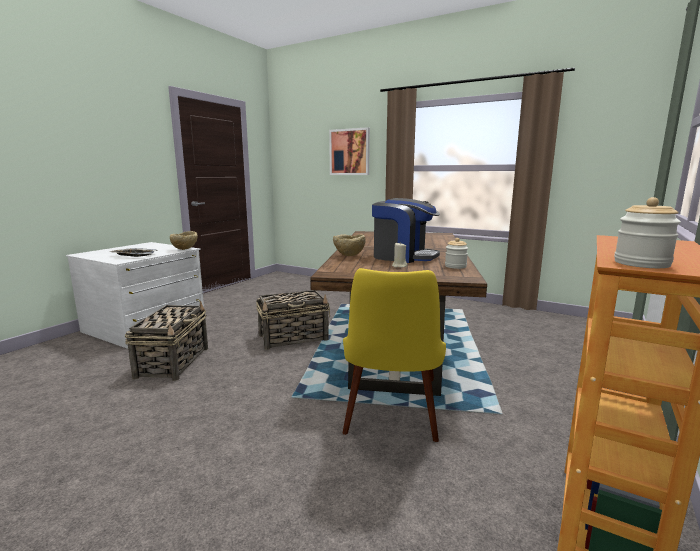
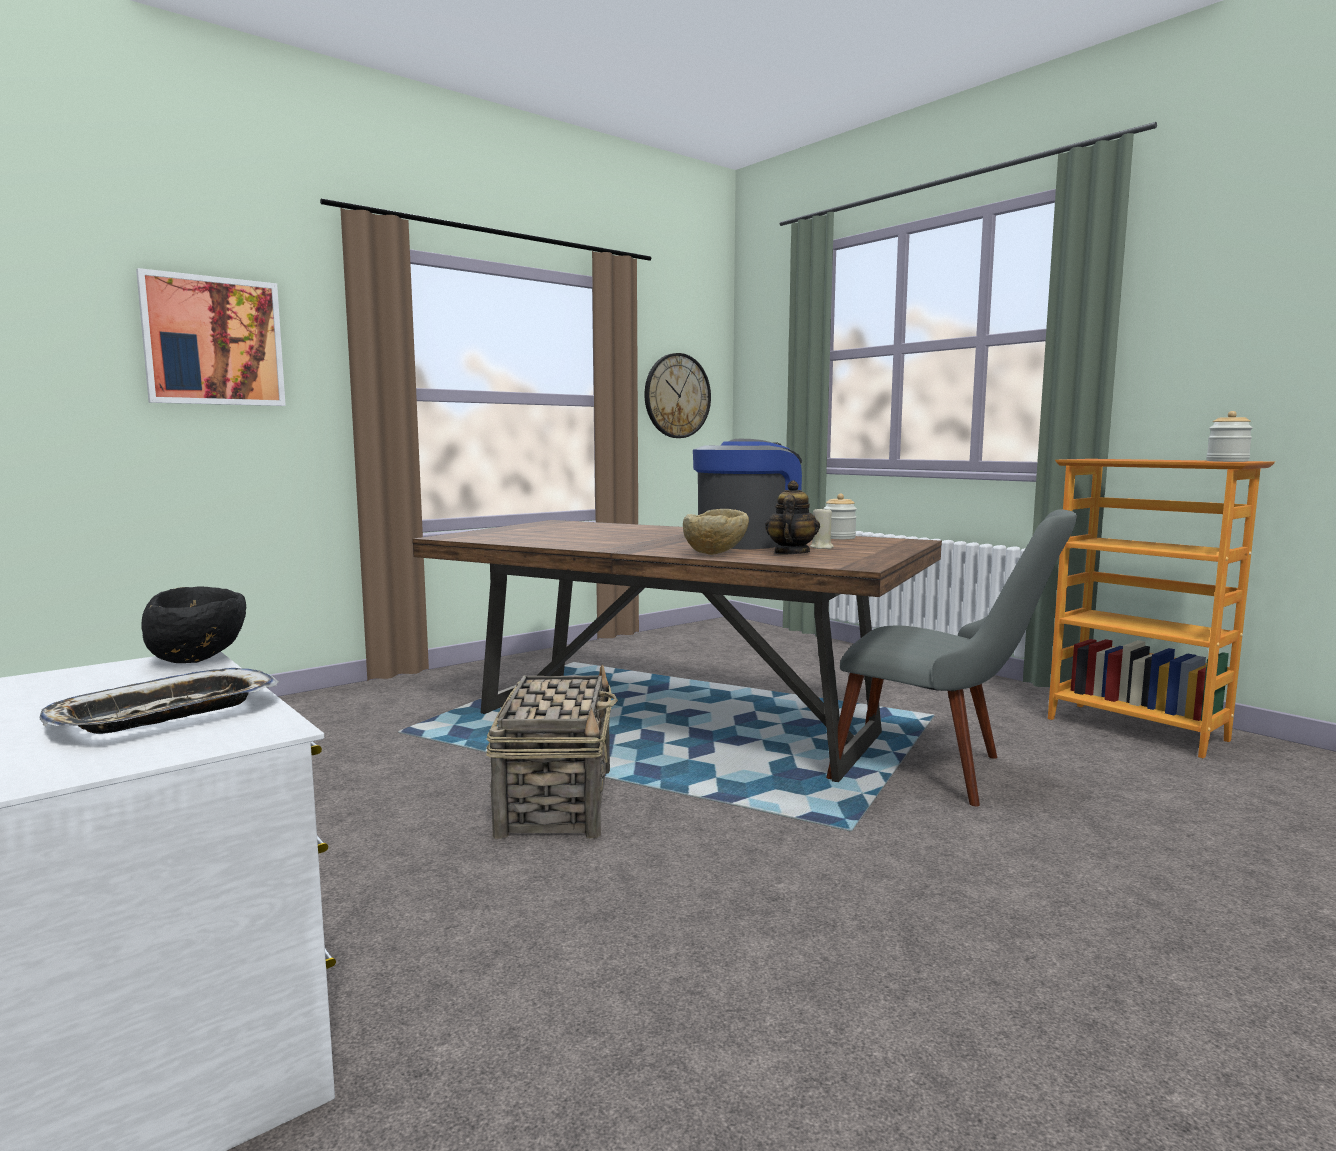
camera: 70 degrees left, 5 degrees down
(173, 362) = (567, 976): basket -> none
(185, 249) = (198, 660): beige bowl -> black bowl
(366, 263) = (791, 553): none -> teapot
(391, 420) = (941, 771): yellow chair -> grey chair
(602, 161) = (677, 396): none -> wall clock

